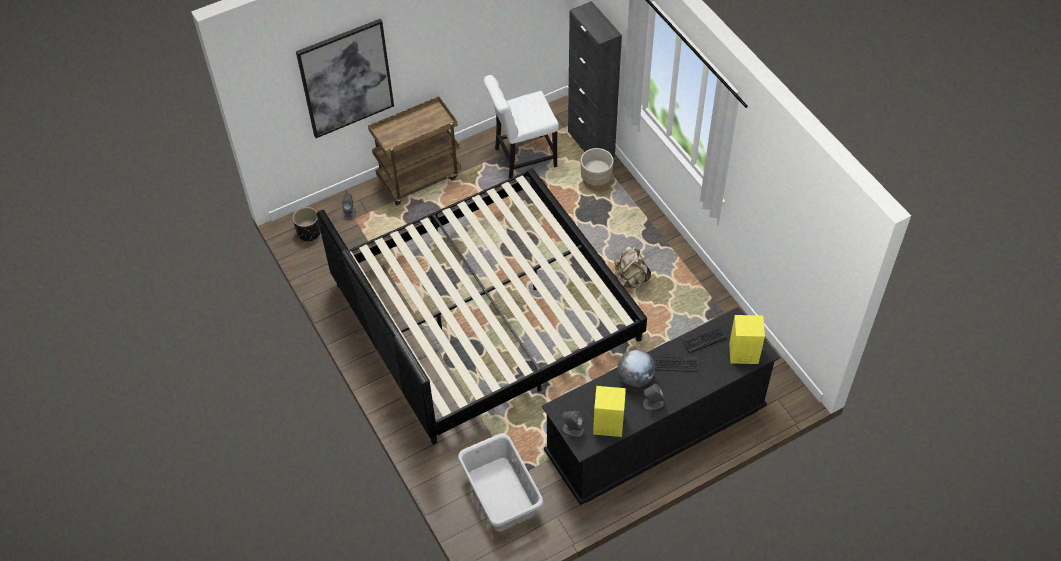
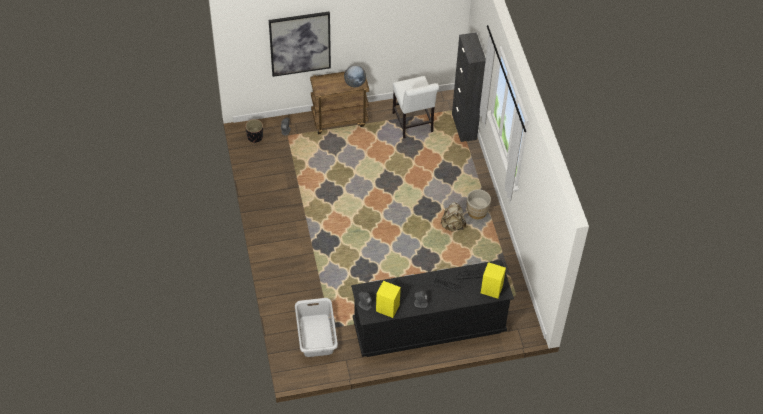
camera: 15 degrees right, 0 degrees up
(485, 312) = (349, 220): bed -> none
(522, 158) = (413, 124): white chair -> white chair turned 105 degrees counterclockwise
(596, 180) = (457, 153): beige planter -> beige planter (477, 212)
(635, 378) = (416, 285): globe -> globe (355, 83)

